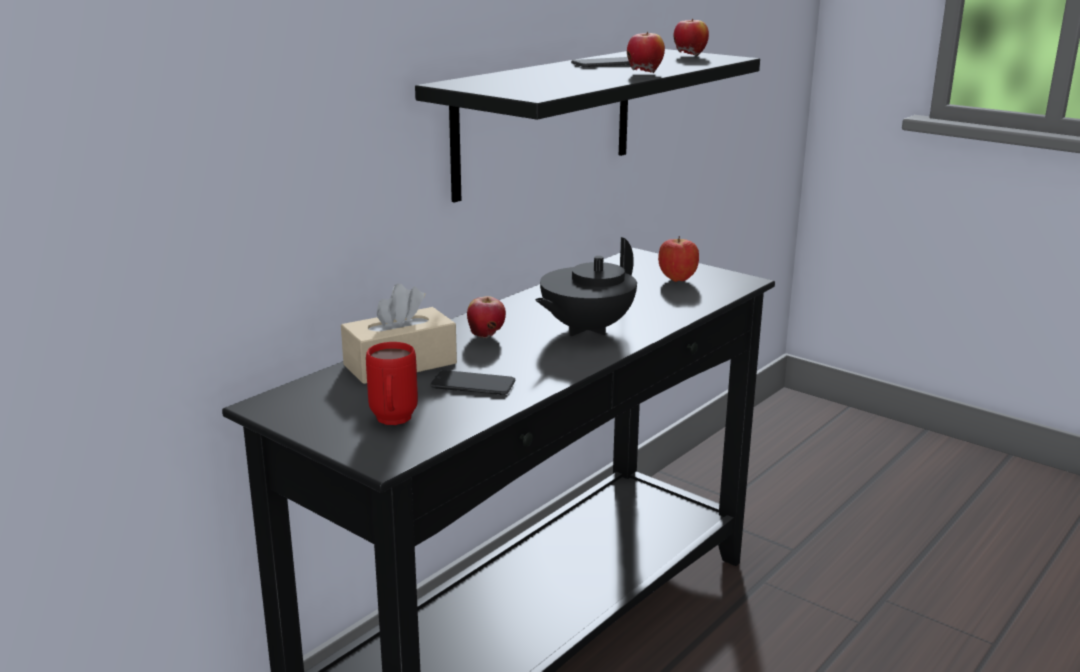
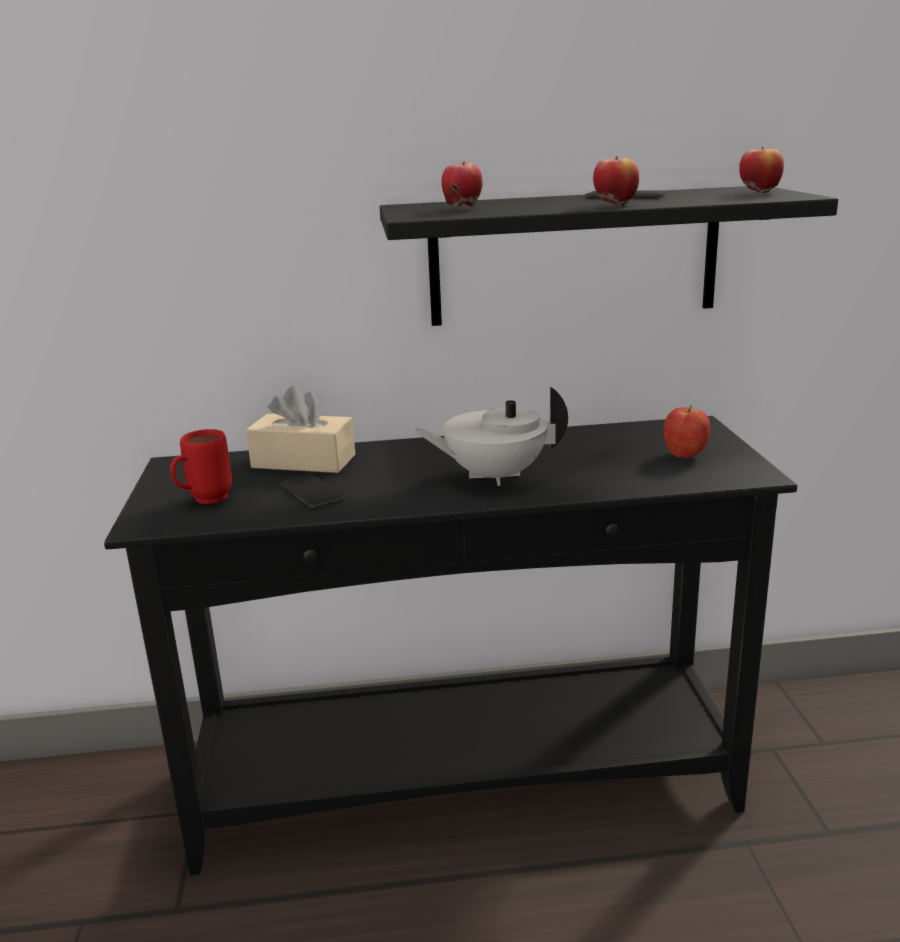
camera: 45 degrees right, 0 degrees up
(486, 336) = (407, 458): apple -> apple (463, 208)
(585, 329) = (494, 476): black teapot -> white teapot

